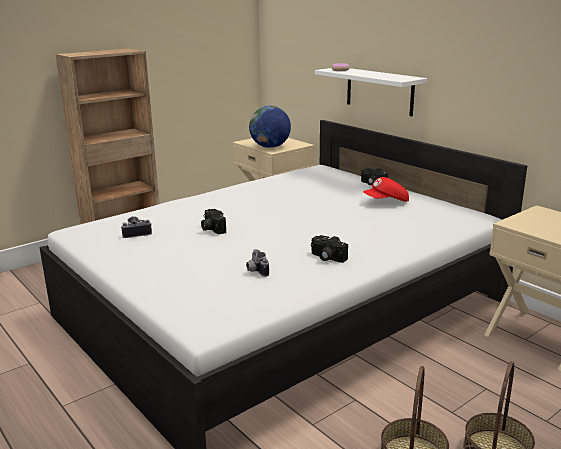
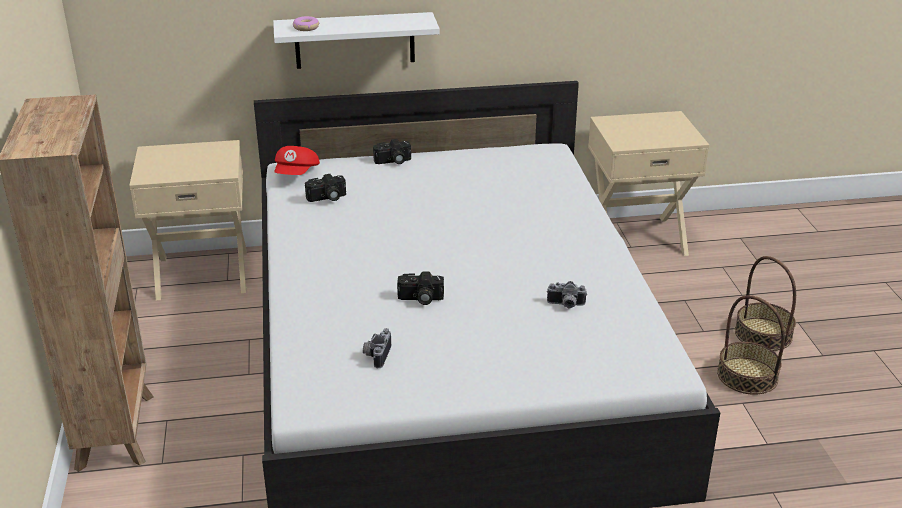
camera: 60 degrees left, 10 degrees up
(270, 147) = (204, 168): globe -> none
(326, 258) = (570, 257): camera -> camera (327, 198)
(386, 202) = (458, 175): red cap -> red cap (297, 174)

